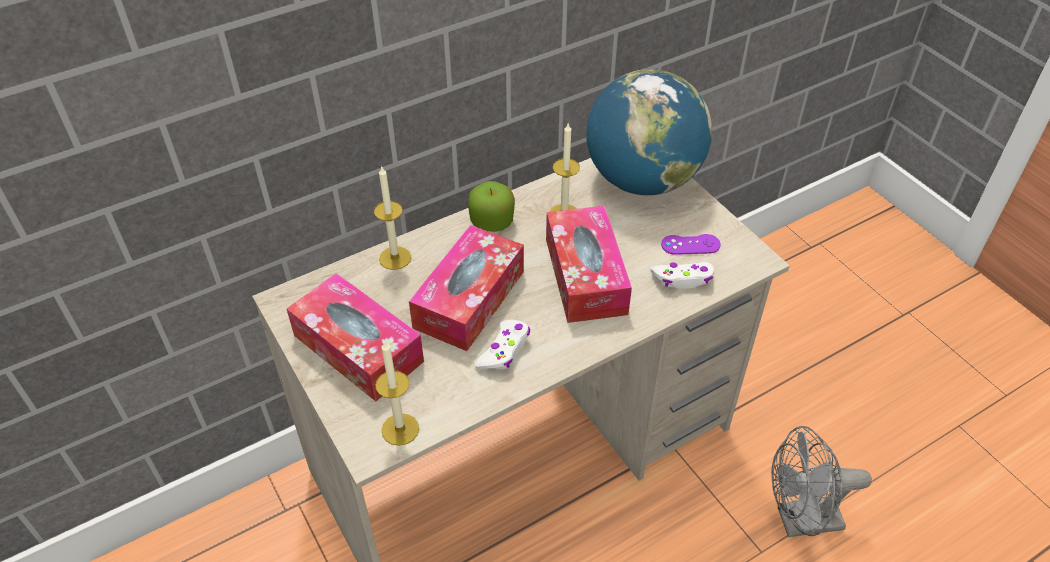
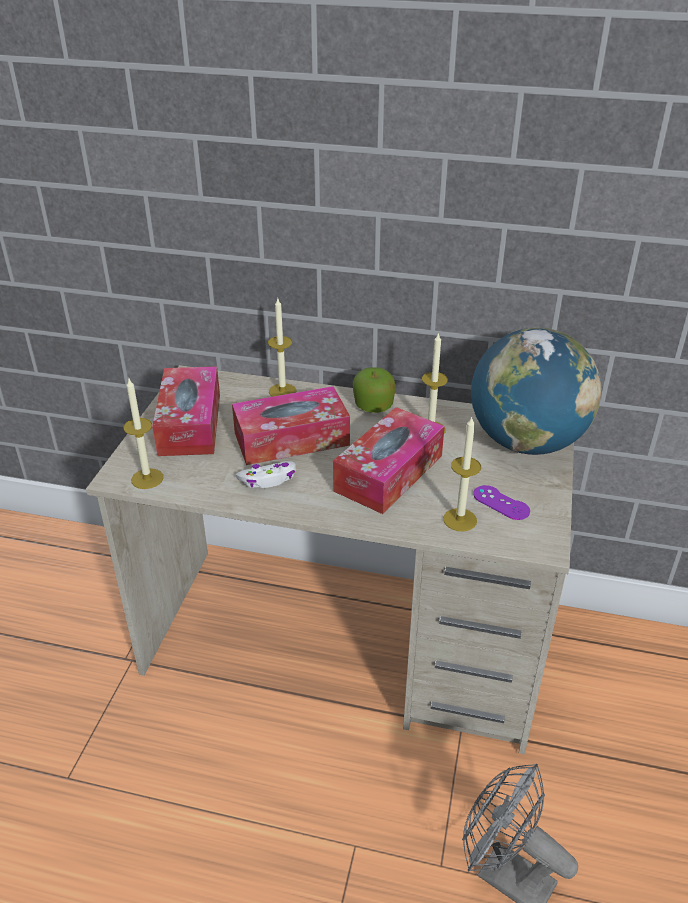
camera: 45 degrees right, 10 degrees down
(683, 279) = (460, 520): white game controller -> candle

